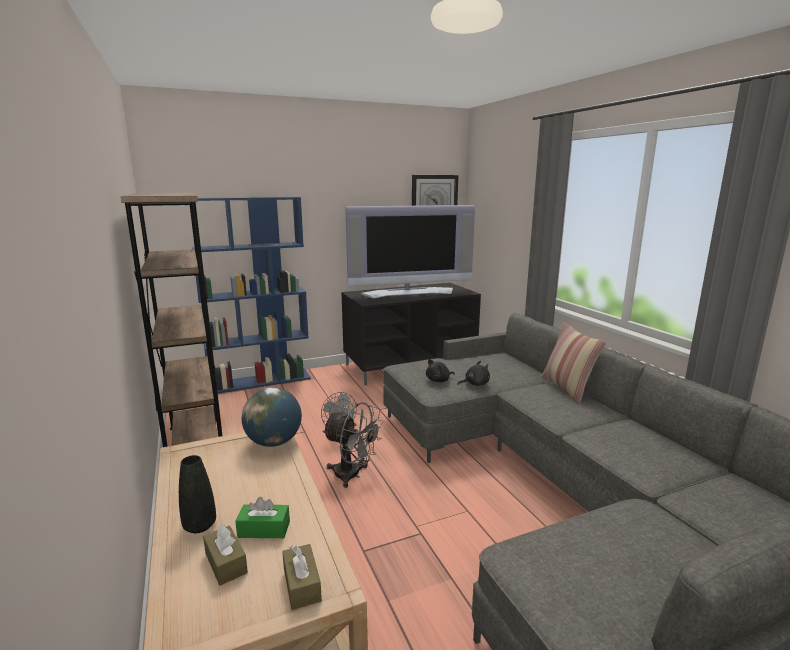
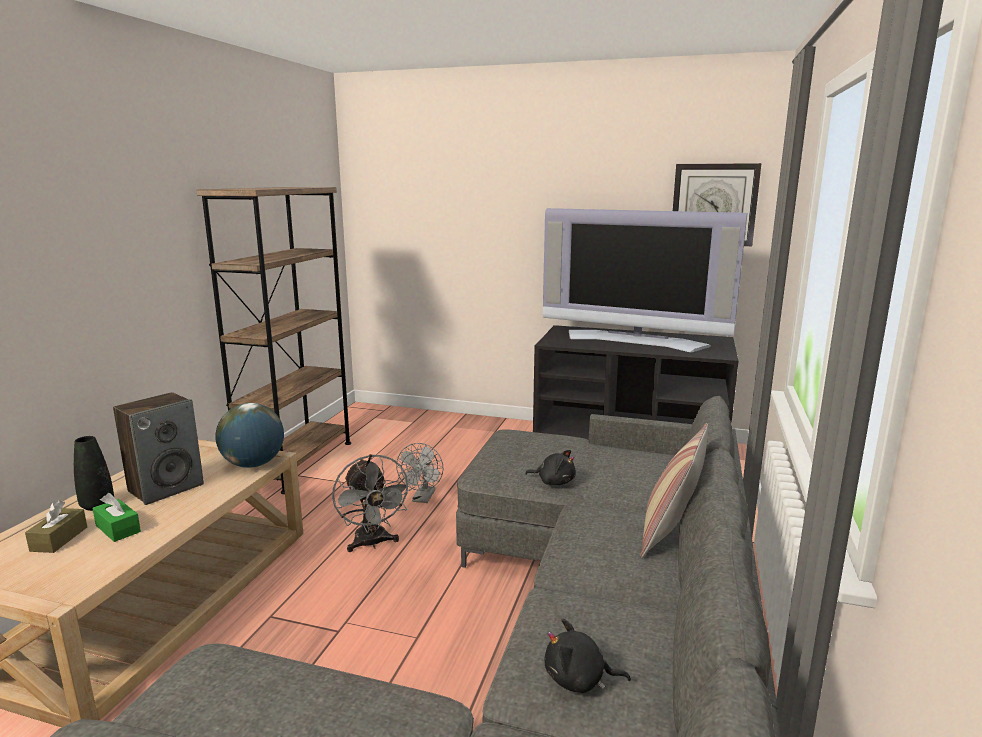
camera: 40 degrees right, 0 degrees up
(235, 486) = (166, 488): none -> speaker
(260, 381) = (440, 417): blue bookcase -> none
(302, 584) = (56, 579): brown tissue box -> none
(439, 380) = (518, 462): black plush toy -> black plush toy (579, 680)

